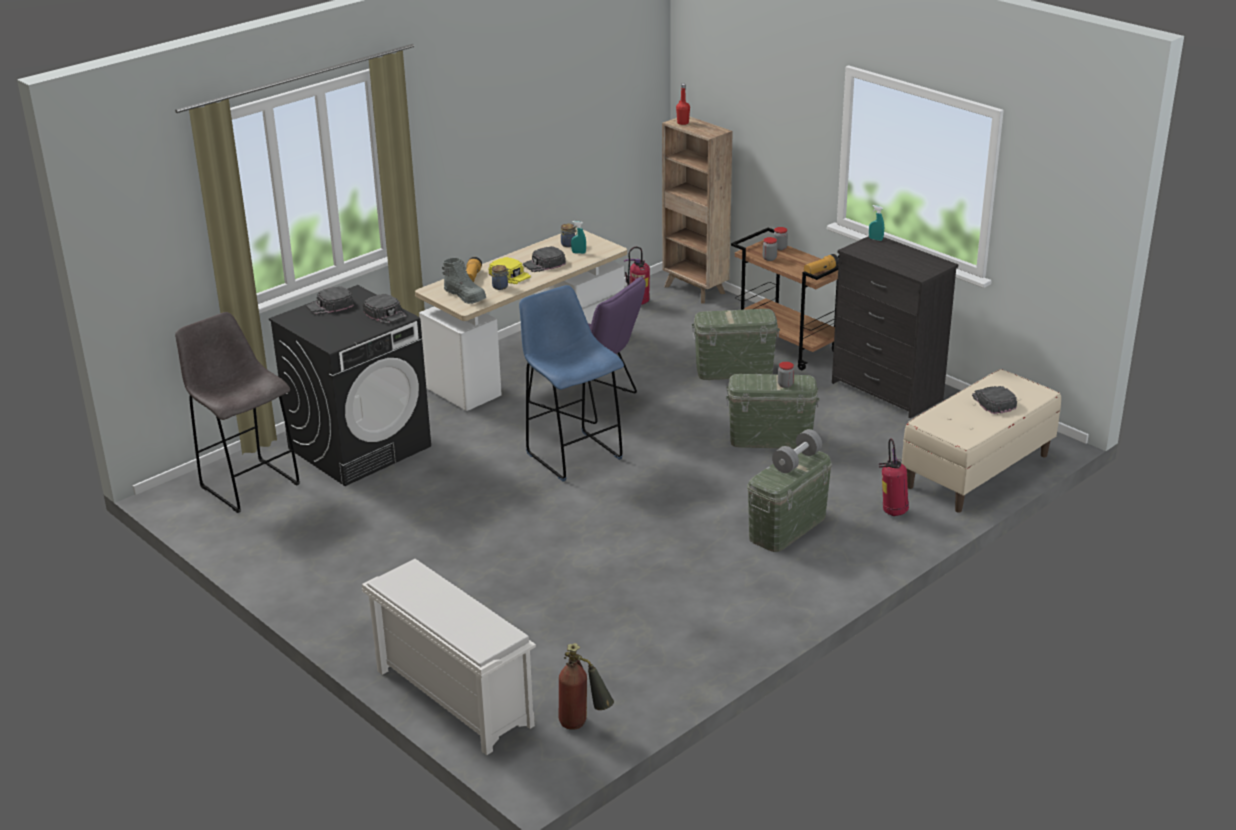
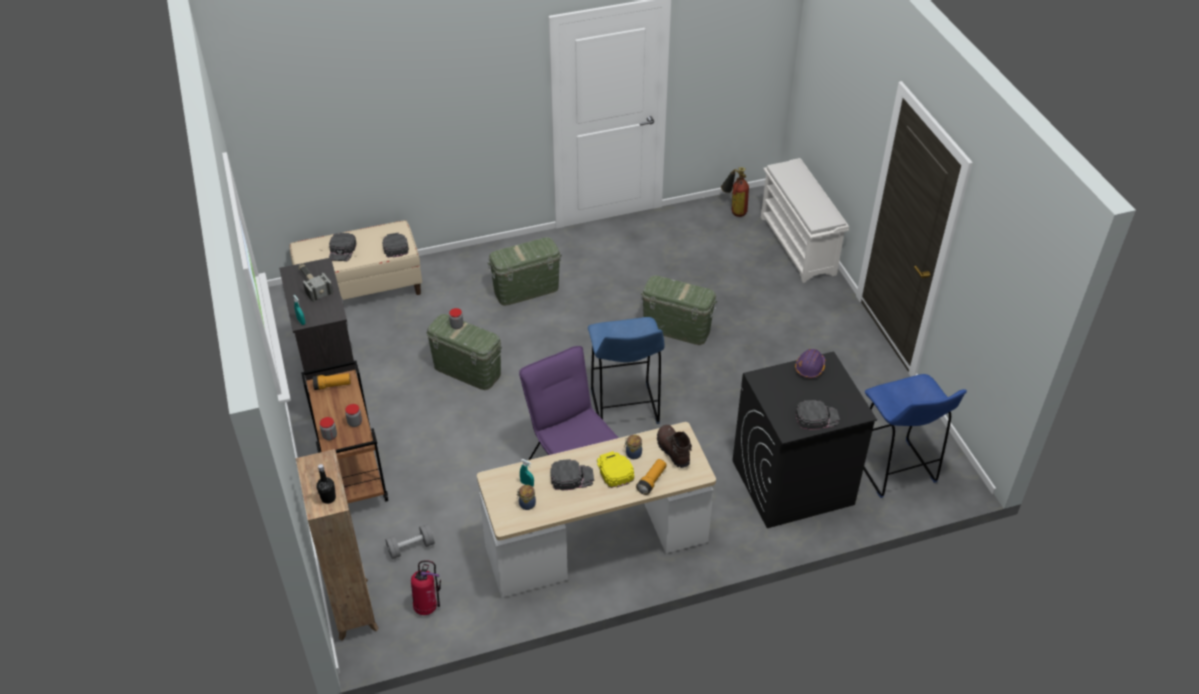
camera: 155 degrees left, 15 degrees up
(248, 484) = (895, 470): grey stool -> blue stool
(350, 335) = (810, 367): none -> purple hard hat
(385, 314) = (770, 387): black cap -> black cap (395, 246)
(465, 296) = (672, 450): grey boot -> brown boot
(683, 123) = (328, 498): red bottle -> black bottle
(734, 370) = (425, 460): green storage box -> green storage box (677, 328)
(796, 461) = (515, 254): grey dumbbell -> grey dumbbell (411, 547)
(892, 511) = (449, 278): fire extinguisher -> none
(905, 261) = (313, 285): none -> hammer

